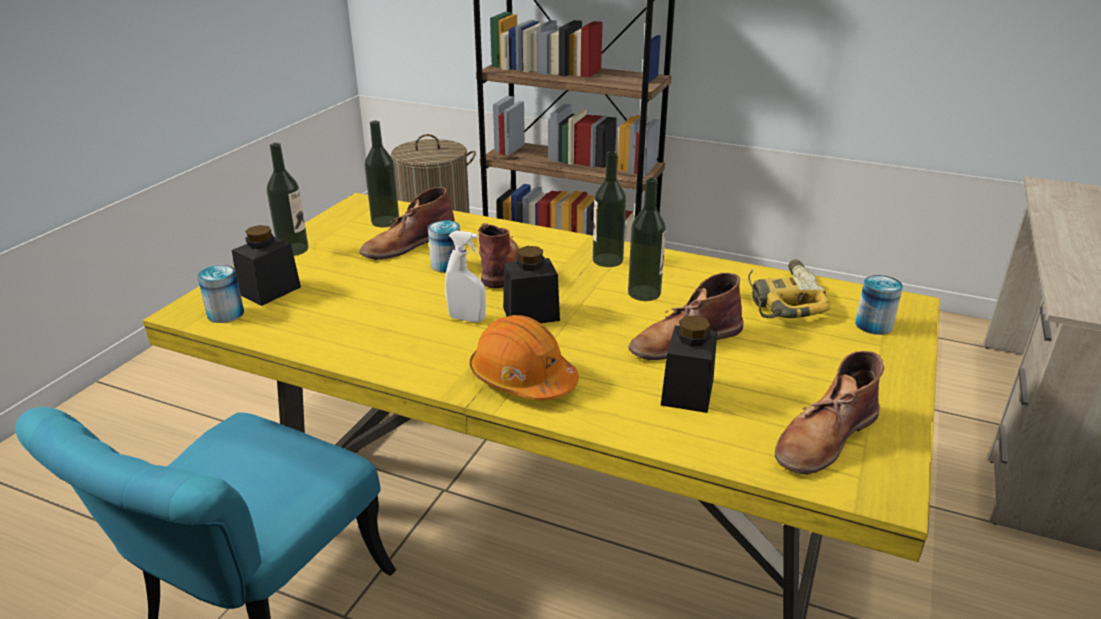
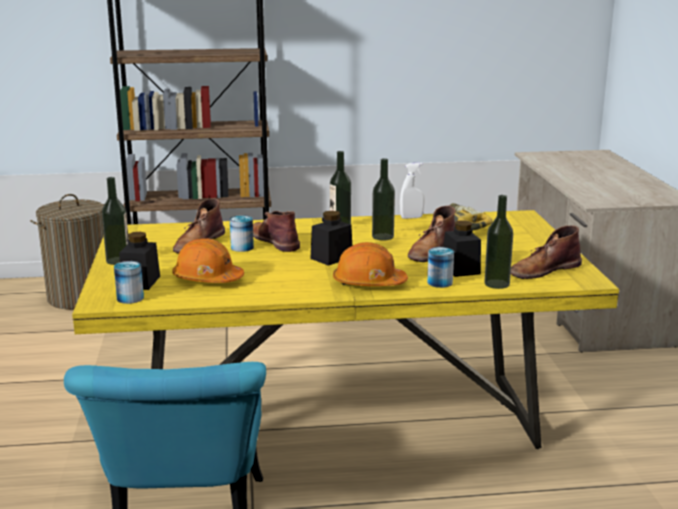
camera: 30 degrees left, 10 degrees down
(343, 307) = (207, 279): none -> orange hard hat
(385, 221) = (161, 235): bottle -> bottle (496, 284)
(467, 319) = (296, 267): white spray bottle -> white spray bottle (411, 217)
(824, 437) = (543, 270): brown boot -> brown boot turned 45 degrees clockwise
(873, 325) = (516, 226): can -> can (439, 282)

